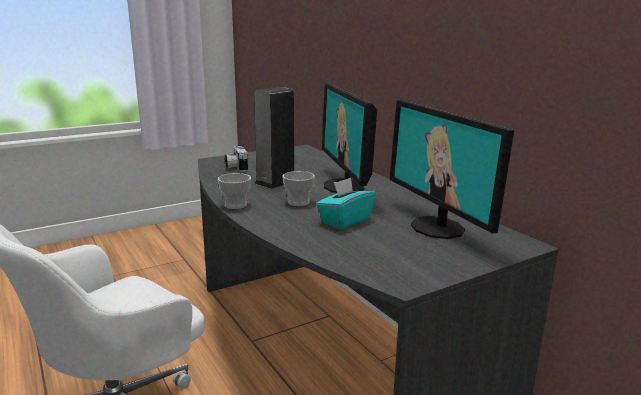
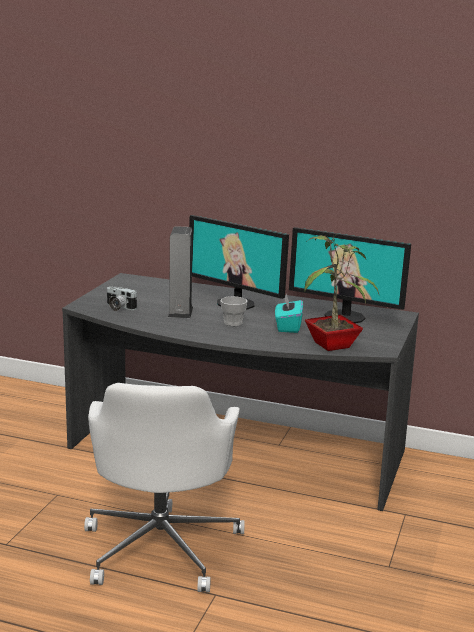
camera: 40 degrees left, 0 degrees up
(235, 205) = (196, 336): cup -> none
(352, 256) = (334, 345): none -> potted plant

